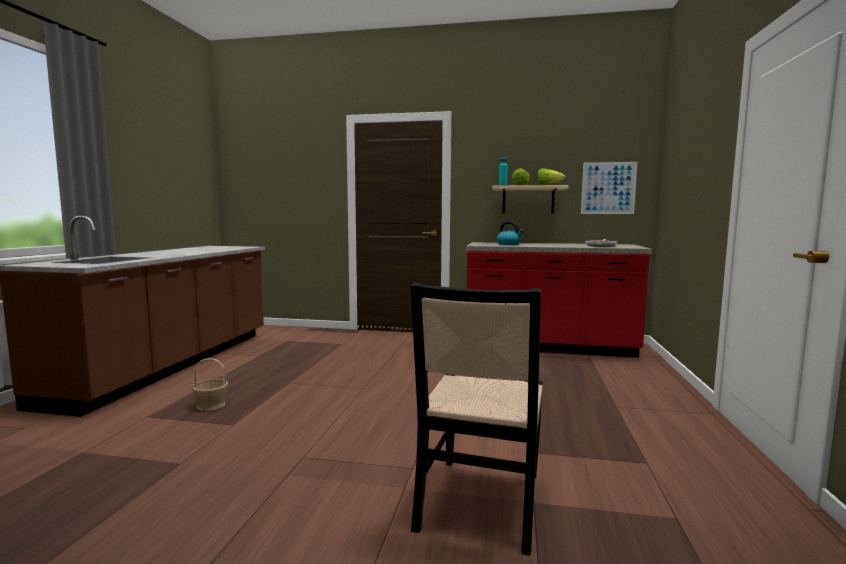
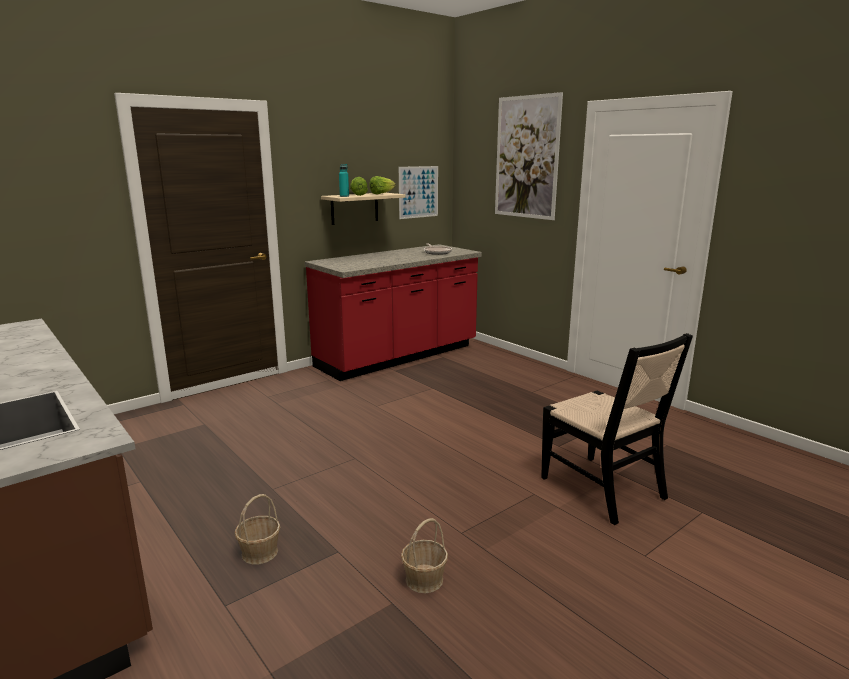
camera: 50 degrees left, 10 degrees up
(220, 464) = (424, 580): none -> basket
(509, 244) = (363, 262): kettle -> none
(701, 134) = (526, 157): none -> picture

